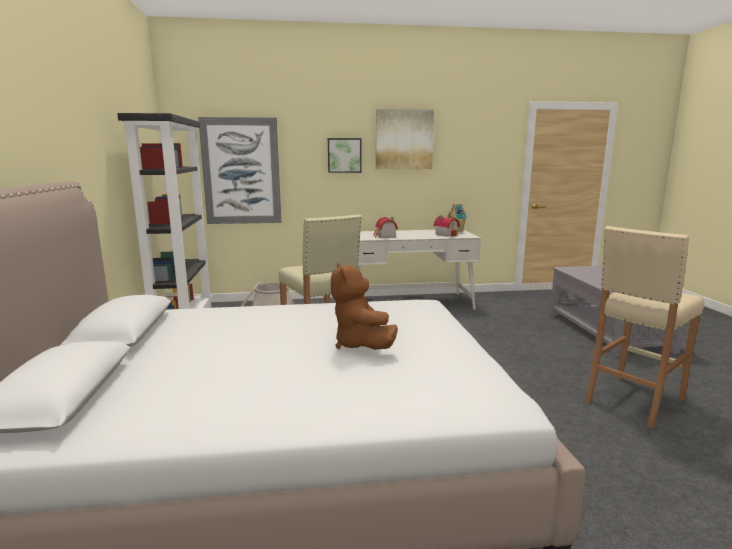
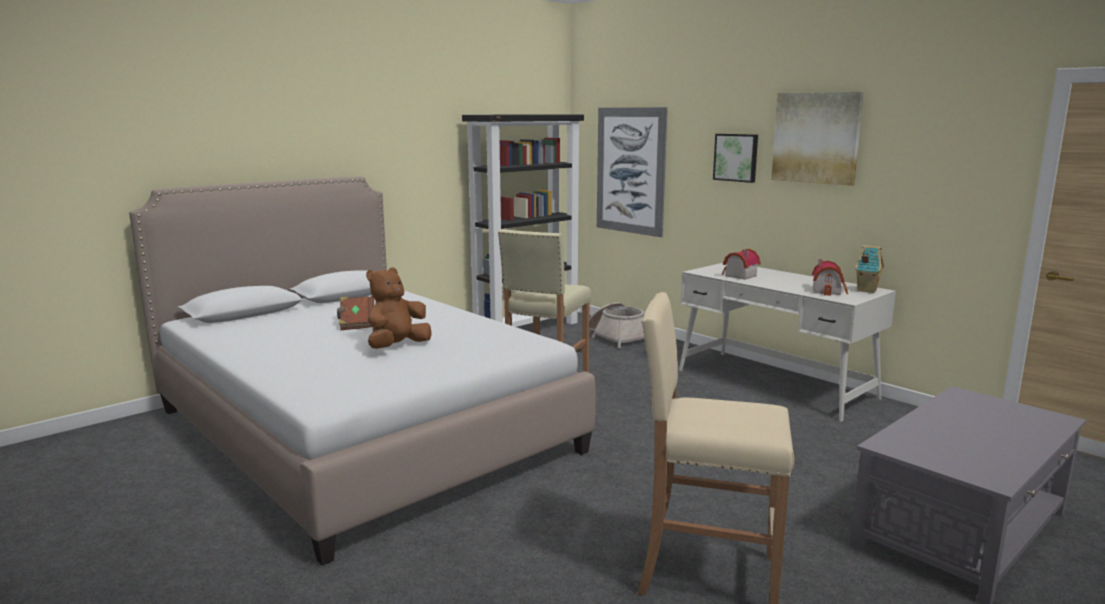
camera: 55 degrees right, 0 degrees up
(250, 345) = (356, 323): none -> brown book

